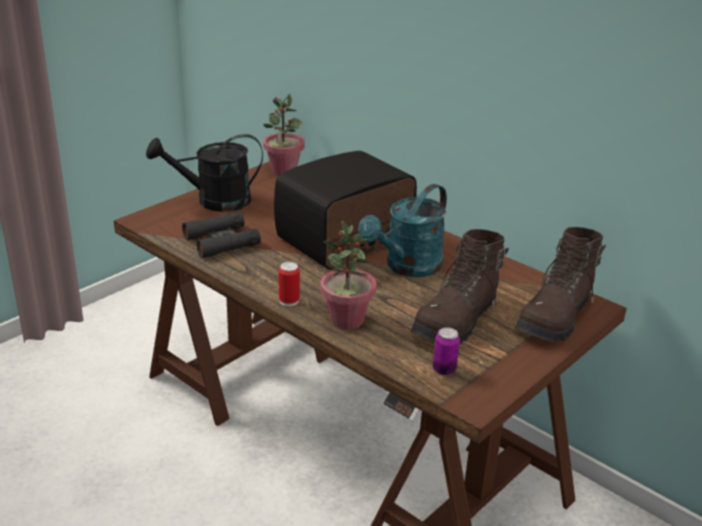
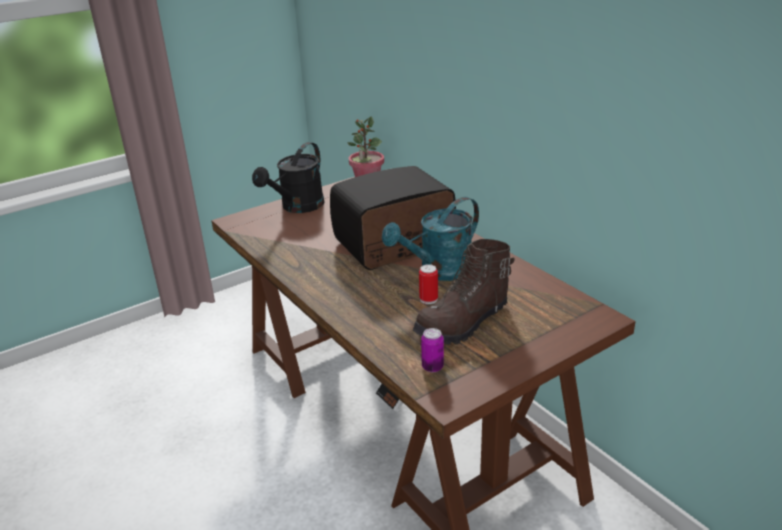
camera: 15 degrees right, 0 degrees up
(214, 201) = (298, 207): black watering can -> black watering can turned 60 degrees counterclockwise
(221, 241) = (289, 241): black binoculars -> none
(289, 301) = (322, 295): can -> can (428, 299)
(347, 320) = (364, 315): potted plant -> none
(556, 318) = (560, 326): brown boot -> none

